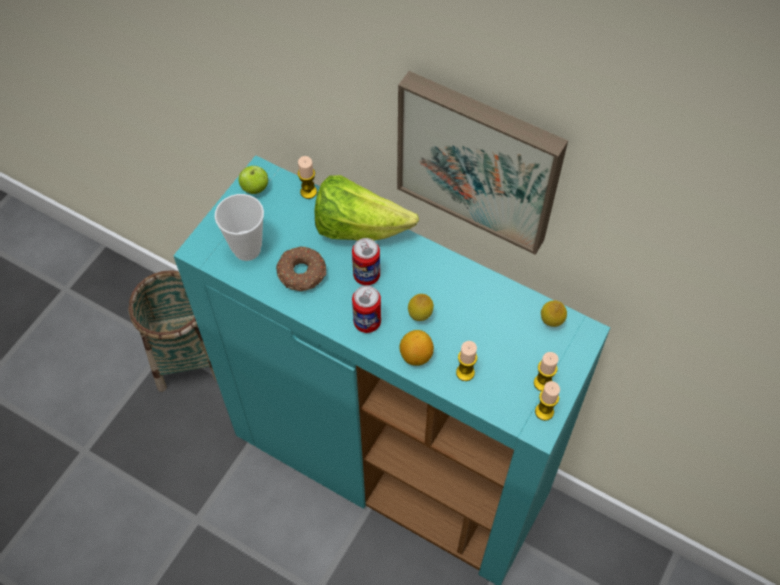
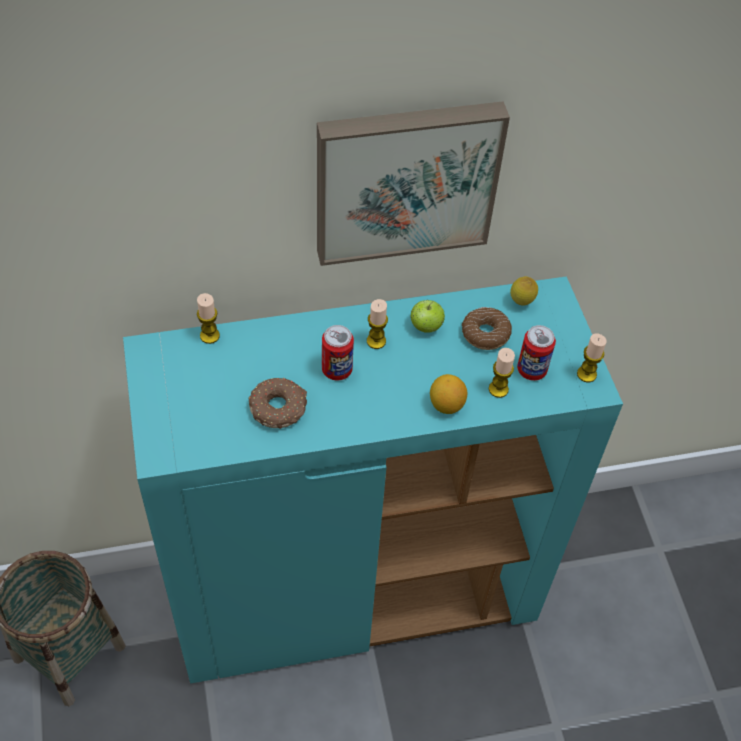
camera: 45 degrees left, 5 degrees down
(247, 249) = (205, 423): cup -> none
(255, 188) = (155, 366): apple -> apple (426, 326)
(358, 227) = (287, 335): lettuce -> none
(367, 322) = (378, 407): can -> can (531, 370)
(420, 316) = (416, 371): lemon -> none
(499, 325) = (485, 333): none -> donut
(542, 383) = (563, 353): candle -> candle (376, 341)

